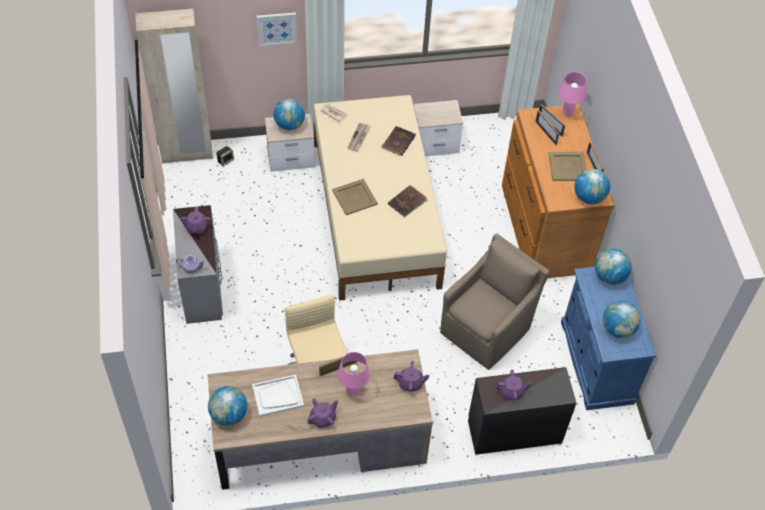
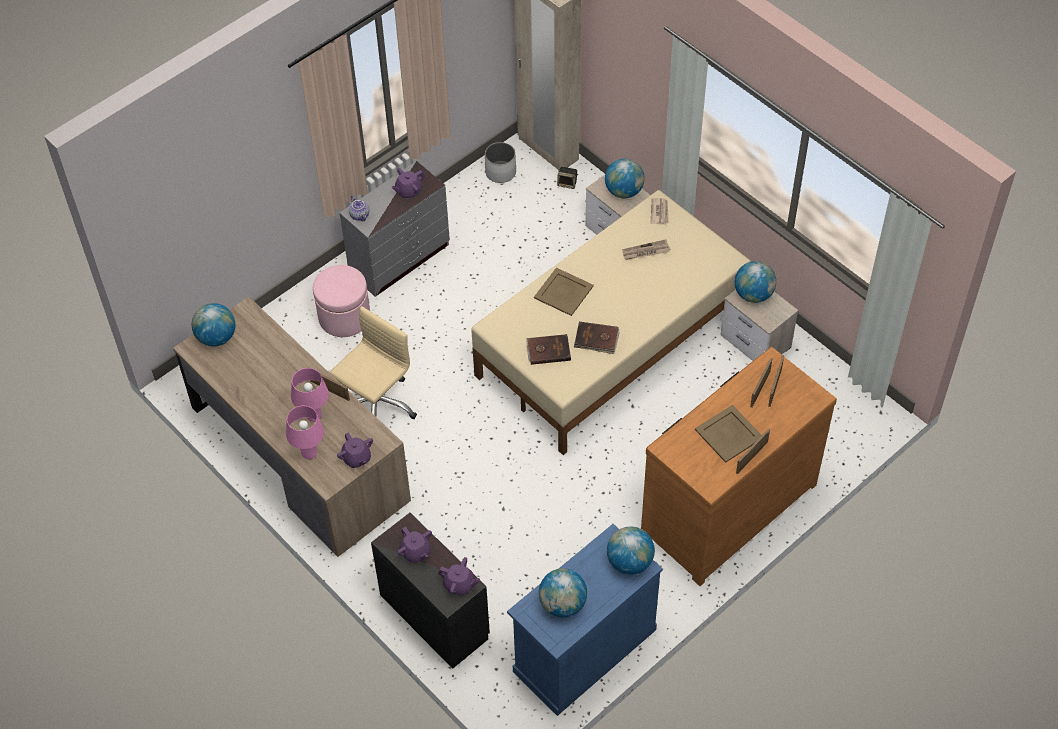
camera: 60 degrees right, 0 degrees up
(181, 189) = (501, 172): none -> white planter
(223, 347) = (344, 317): none -> pink ottoman
(277, 28) = (653, 77): picture -> none
(277, 396) = (263, 362): white tray -> none
(323, 419) = (264, 410): purple teapot -> purple teapot (459, 585)
(398, 142) = (671, 286): brown book -> brown book (548, 350)
(487, 329) = (544, 524): brown armchair -> none
(567, 113) = (810, 394): pink table lamp -> pink table lamp (309, 454)
(589, 197) = (700, 475): globe -> globe (753, 294)

